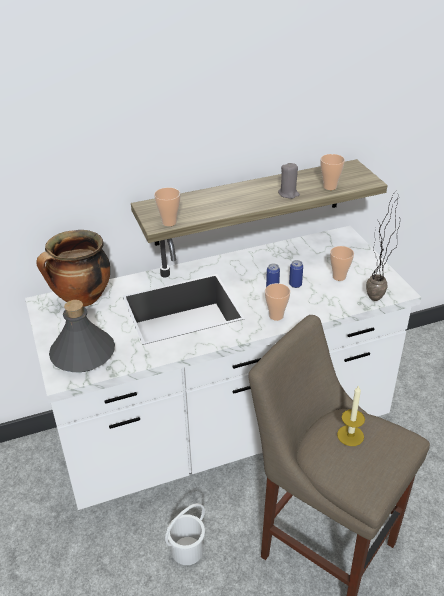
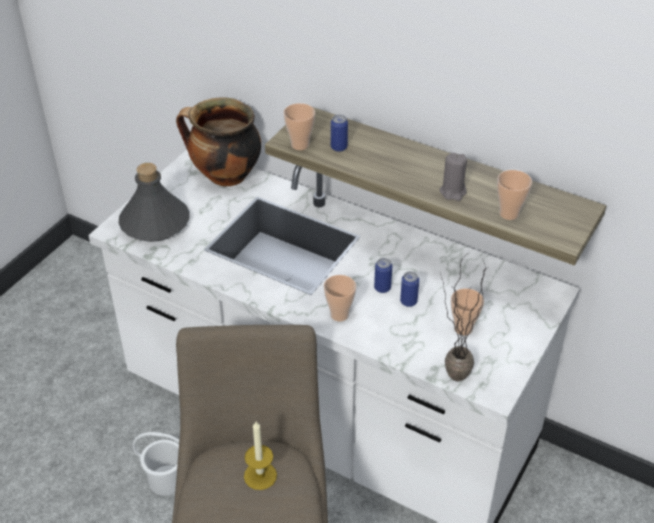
camera: 50 degrees right, 5 degrees up
(193, 210) = (339, 147): none -> can

